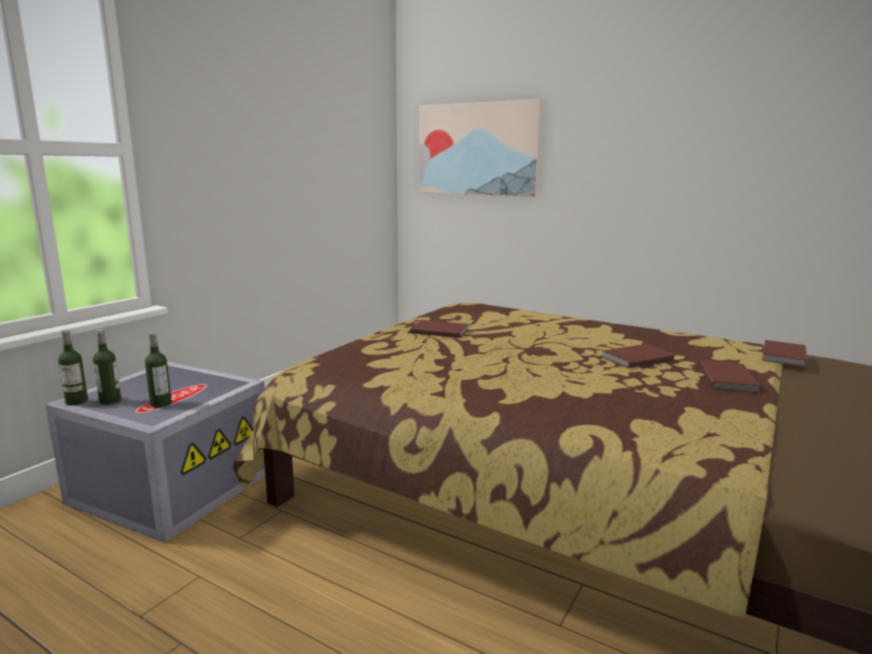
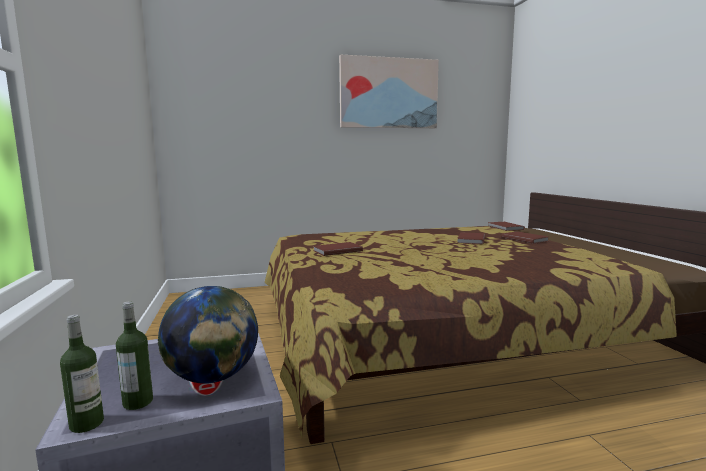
camera: 45 degrees left, 5 degrees down
(161, 404) = (213, 378): bottle -> globe
(477, 149) = (241, 116): picture -> picture (388, 93)

